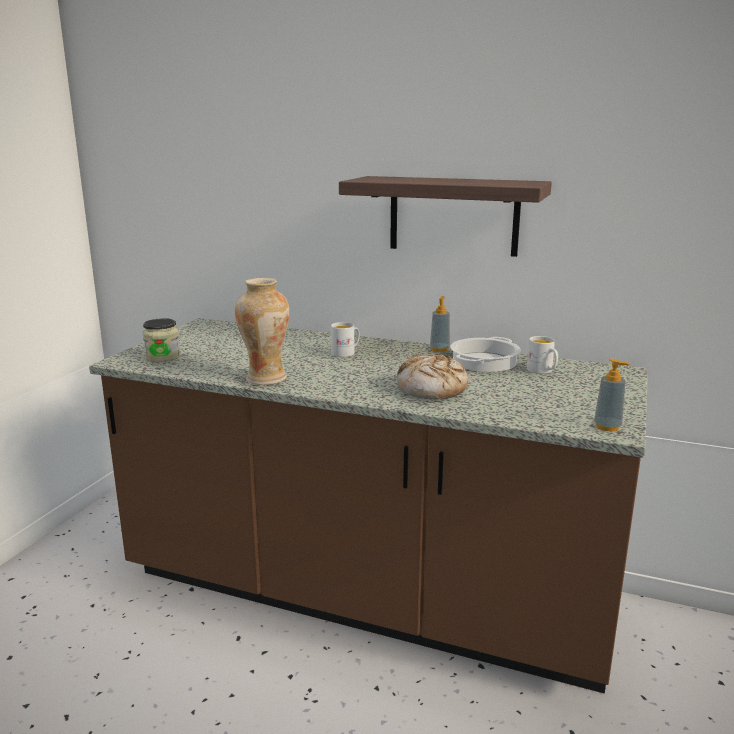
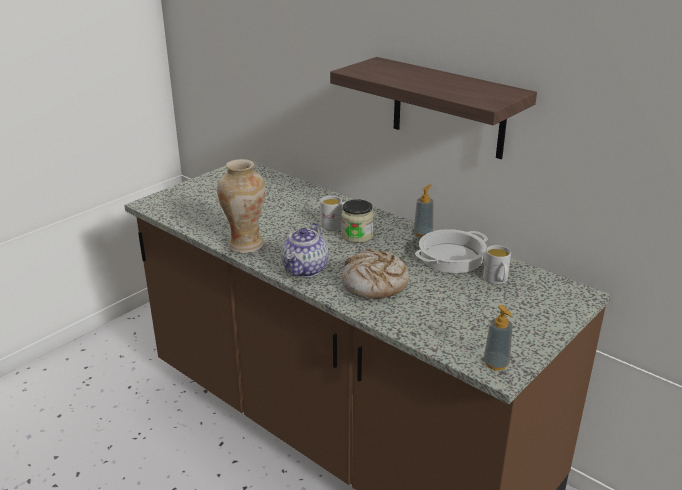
camera: 20 degrees right, 10 degrees up
(163, 357) = (183, 204): jar -> jar (357, 235)
(350, 388) = (305, 269): none -> teapot

